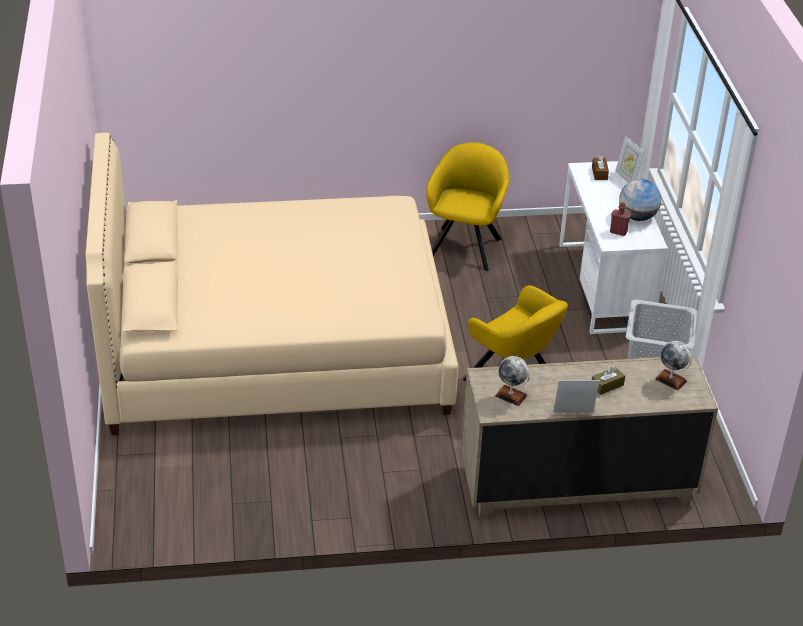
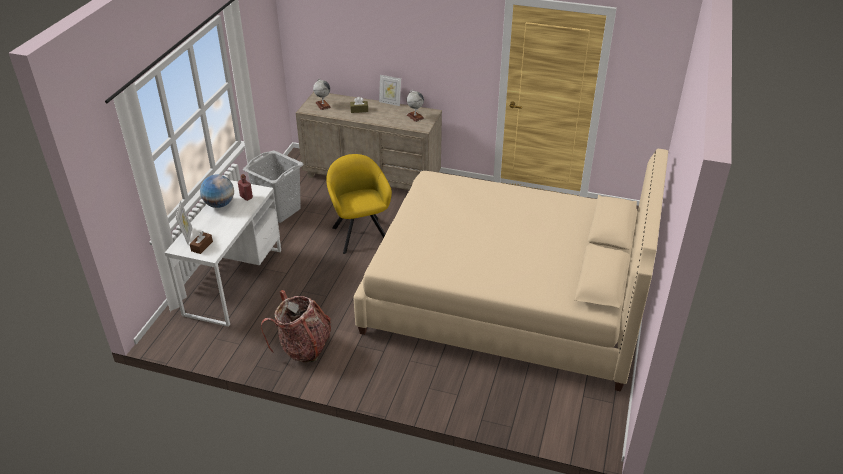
camera: 155 degrees left, 0 degrees up
(466, 246) = (303, 347): yellow armchair -> backpack

